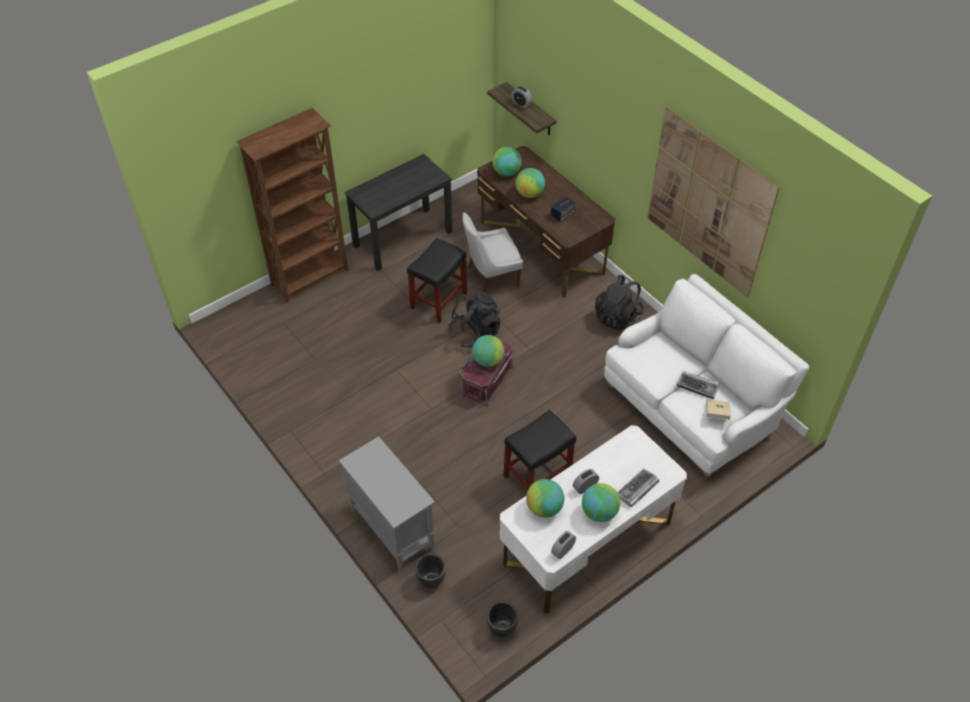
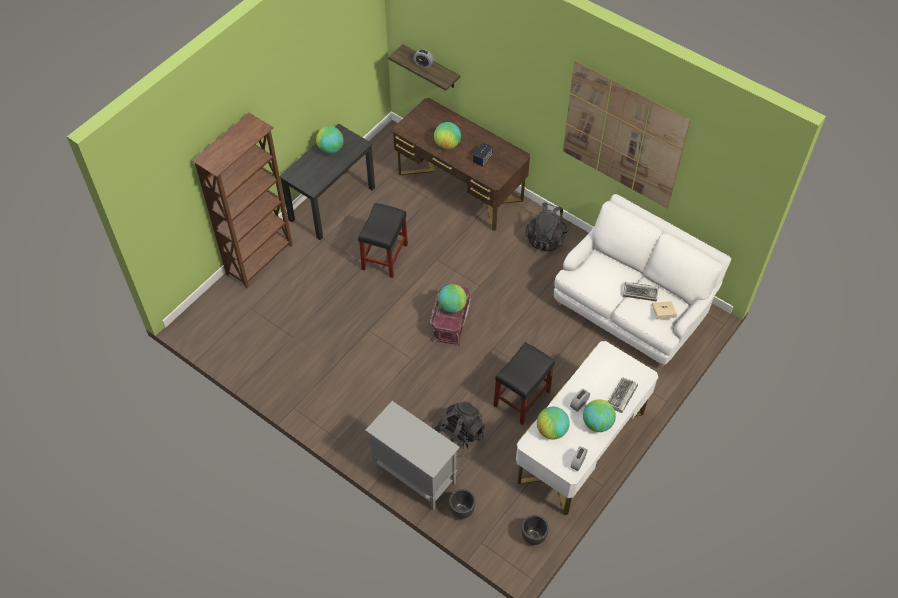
camera: 15 degrees left, 5 degrees up
(475, 332) = (427, 280): black backpack -> black backpack (458, 436)
(491, 277) = (424, 225): white chair -> none
(506, 172) = (420, 128): globe -> globe (330, 149)

